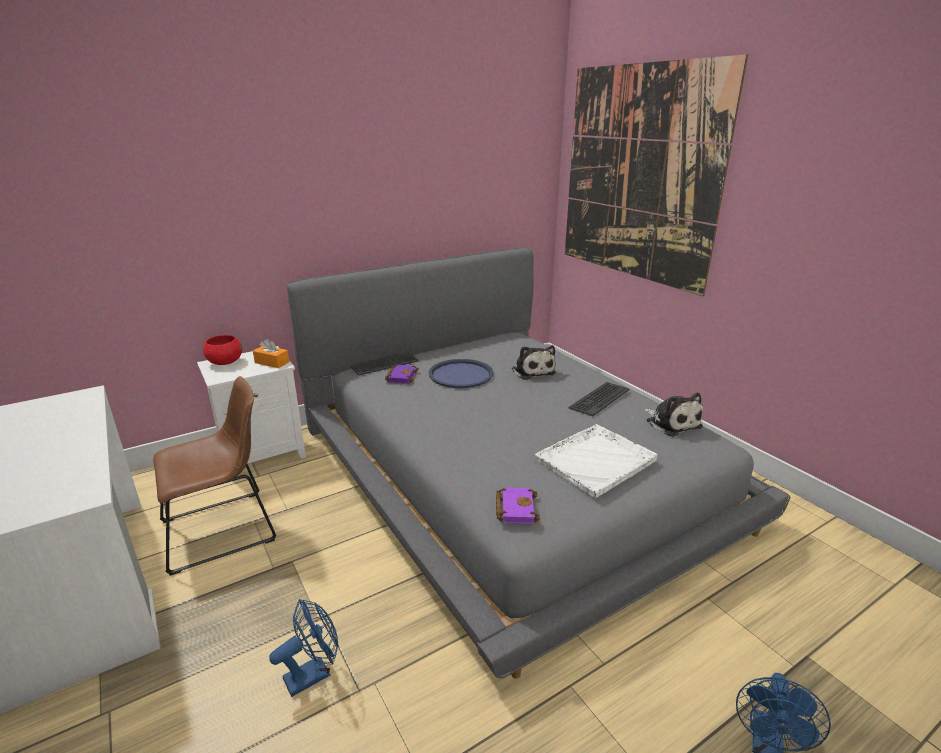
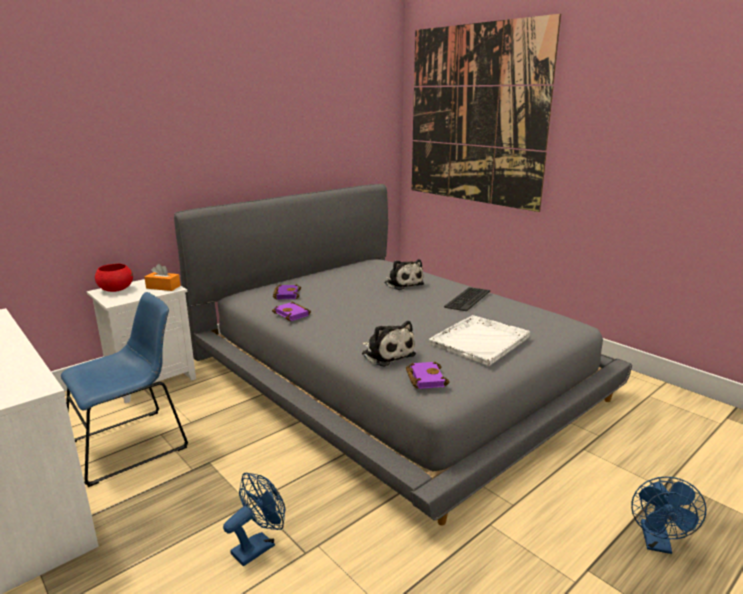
camera: 10 degrees left, 5 degrees down
(224, 529) = (132, 443): brown chair -> blue chair
(385, 364) = (267, 287): keyboard -> none
(399, 404) = (293, 314): none -> purple book
(461, 374) = (340, 290): blue tray -> none
(671, 423) = (532, 312): plush toy -> plush toy (386, 354)

